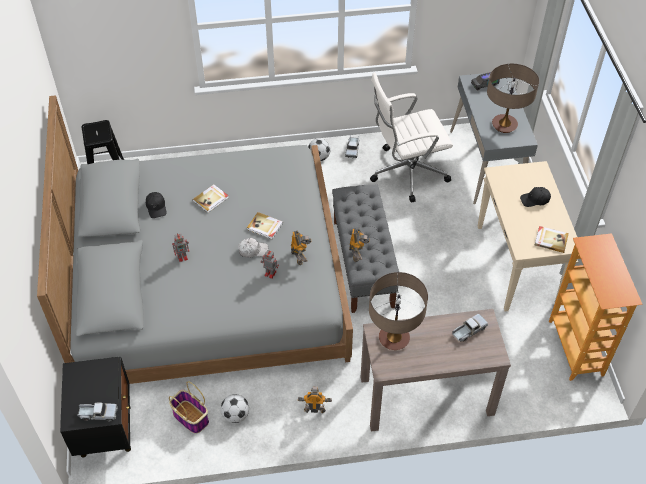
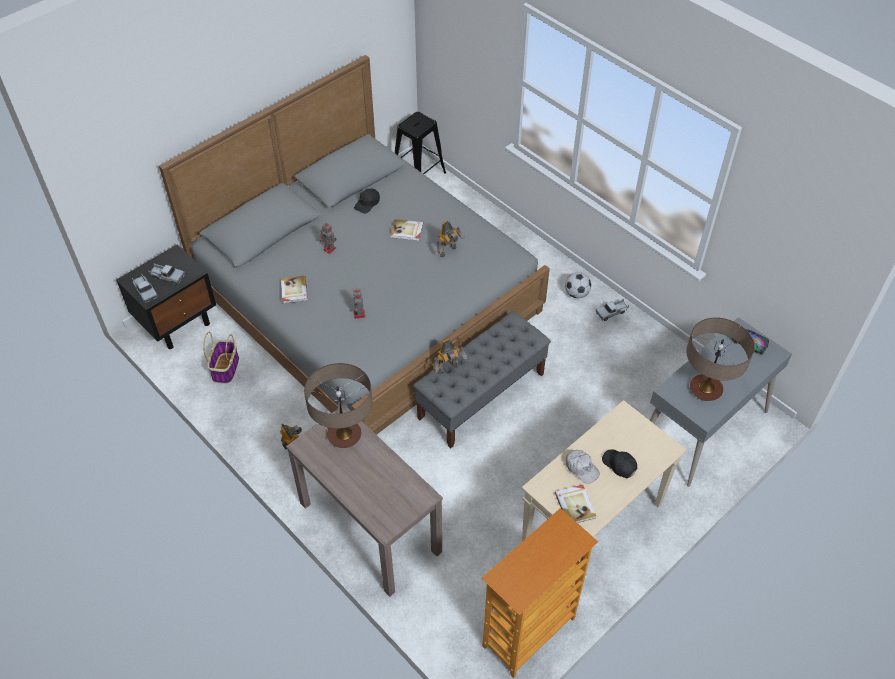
camera: 55 degrees right, 0 degrees up
(235, 415) = (248, 397): football -> none
(252, 250) = (374, 289): white cap -> white cap (581, 468)
(265, 227) = (407, 282): book -> book (293, 291)
(300, 256) = (395, 324): toy robot -> toy robot (449, 252)
(406, 172) = (625, 369): white office chair -> none
(468, 331) = (398, 490): toy truck -> toy truck (167, 276)

